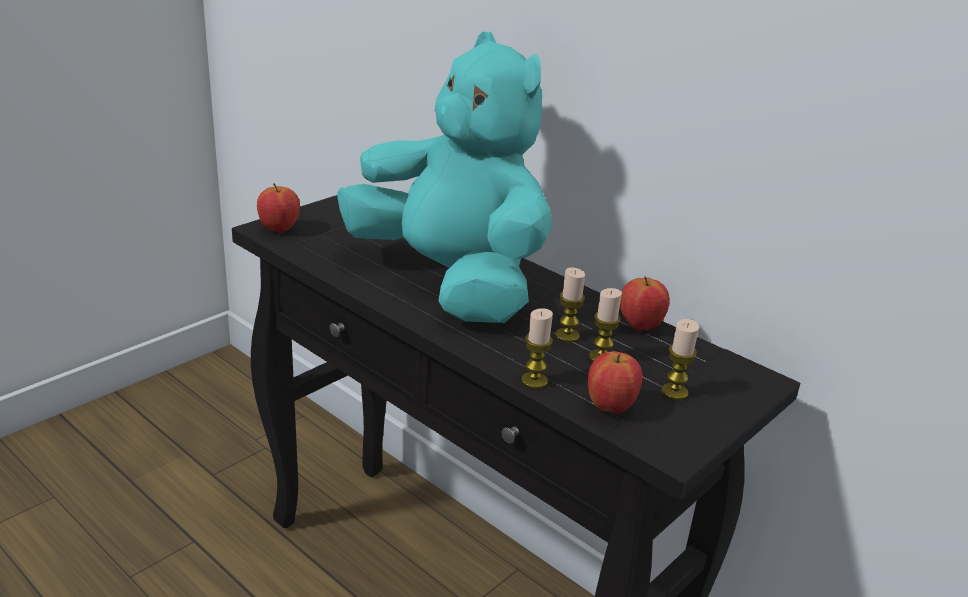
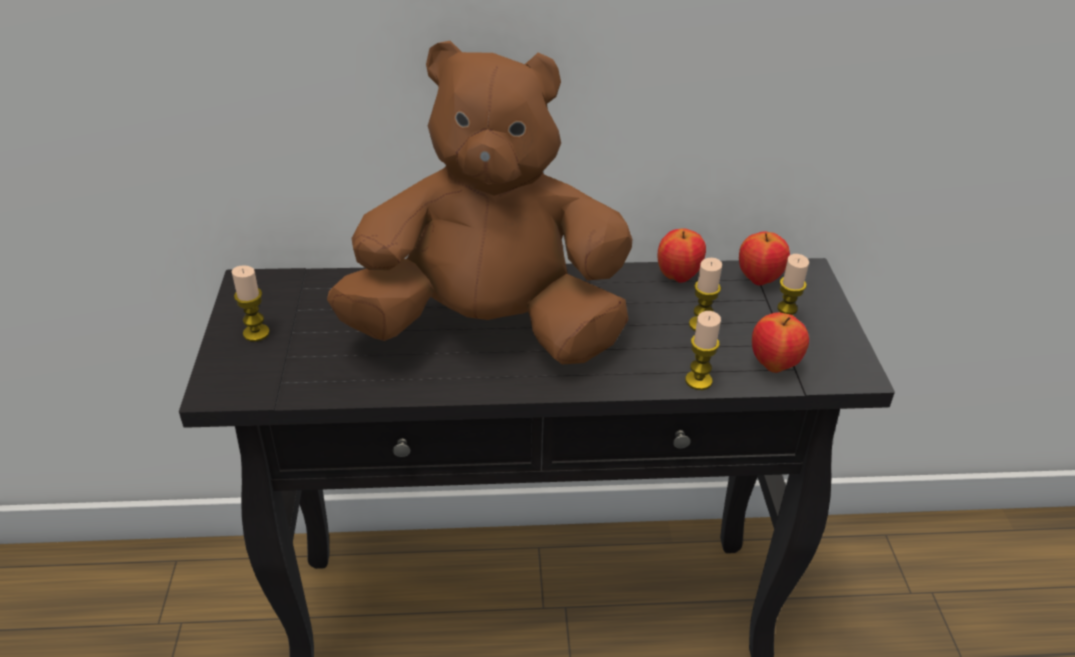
camera: 45 degrees left, 10 degrees up
(279, 229) = (237, 379): apple -> apple (759, 279)
(451, 282) = (490, 330): turquoise plush toy -> brown plush toy
(567, 335) = (651, 321): candle -> candle (256, 333)

